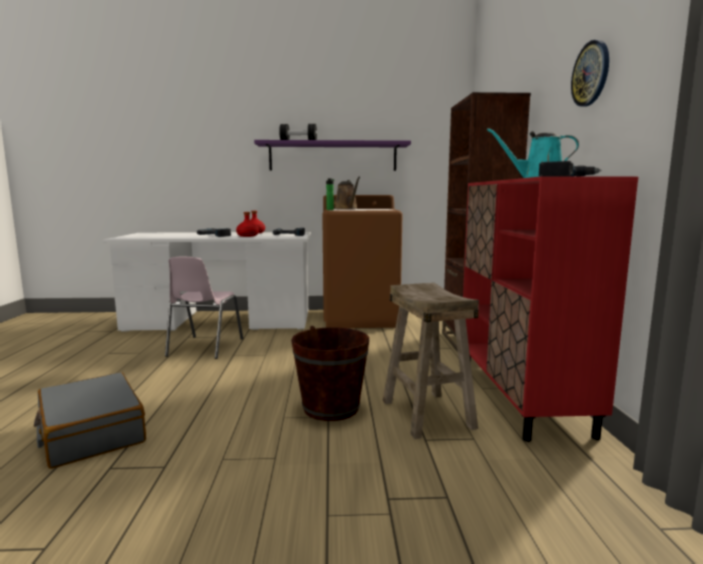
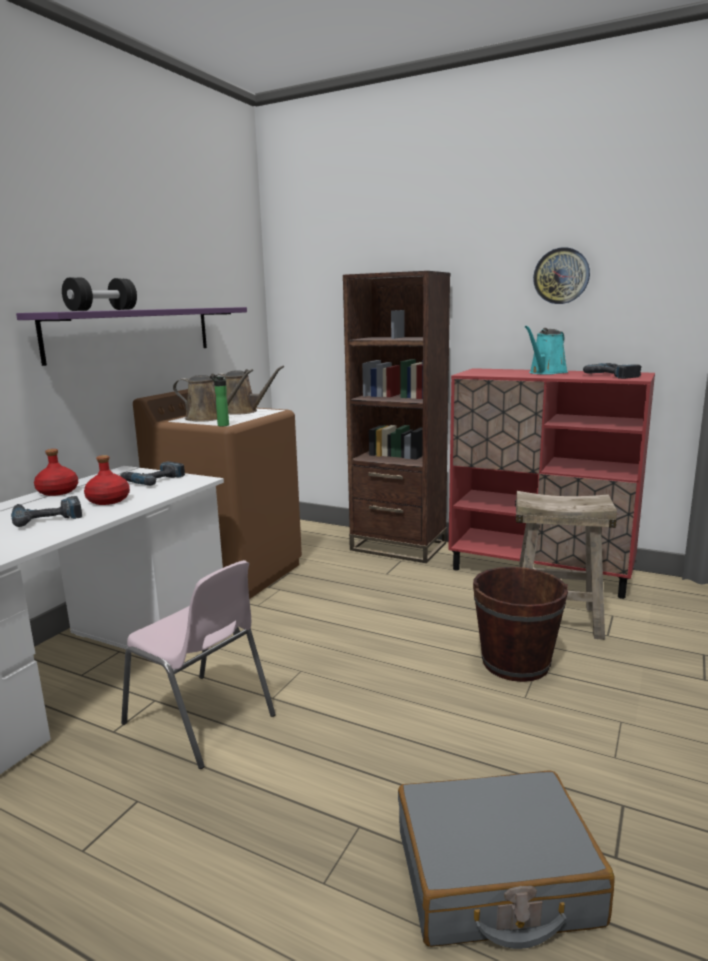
camera: 60 degrees left, 5 degrees up
(376, 209) = (243, 411): none -> brown watering can

